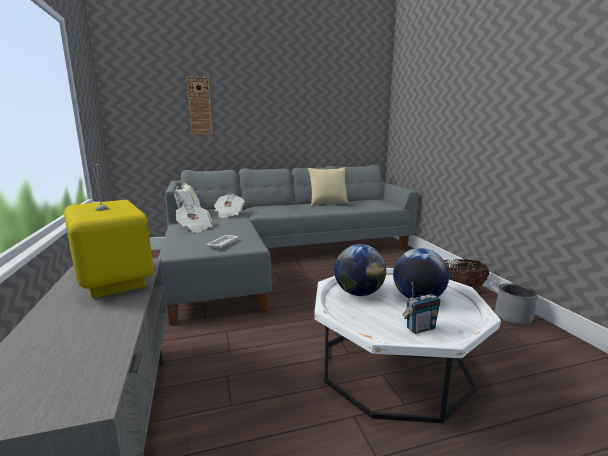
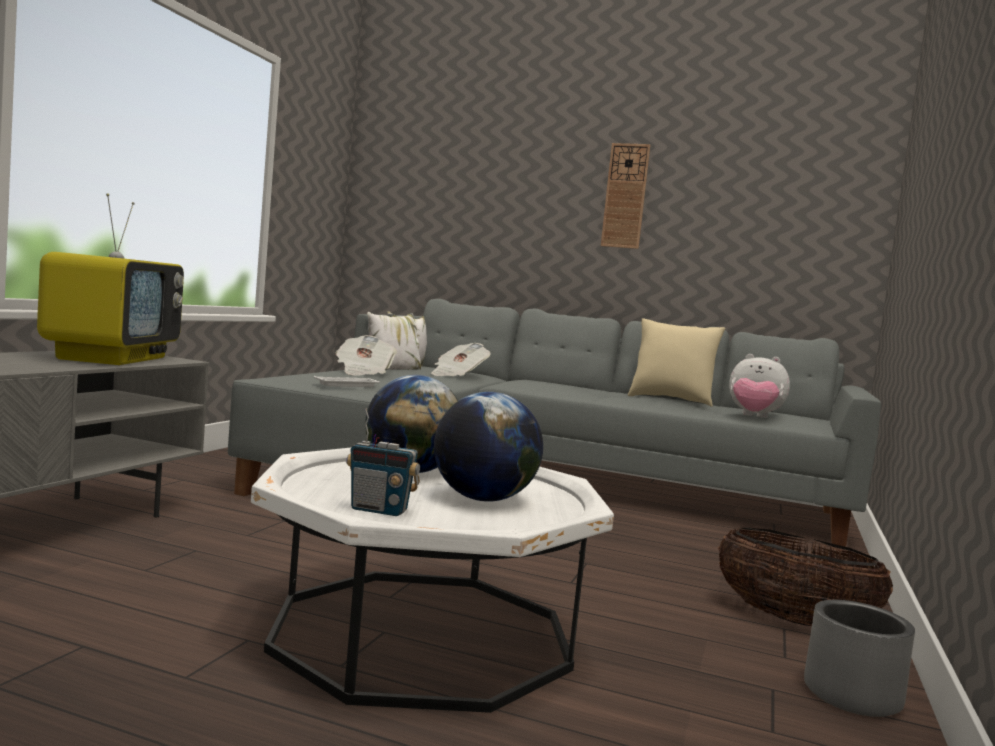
camera: 35 degrees right, 10 degrees down
(199, 106) = (485, 194): wall clock -> wall clock (625, 196)
(368, 205) = (754, 416): none -> plush toy

